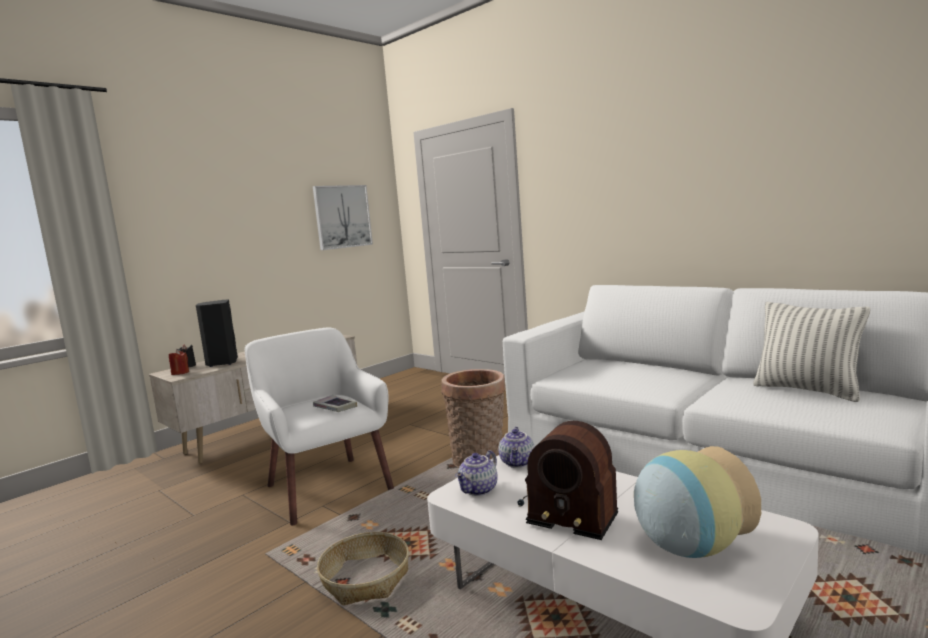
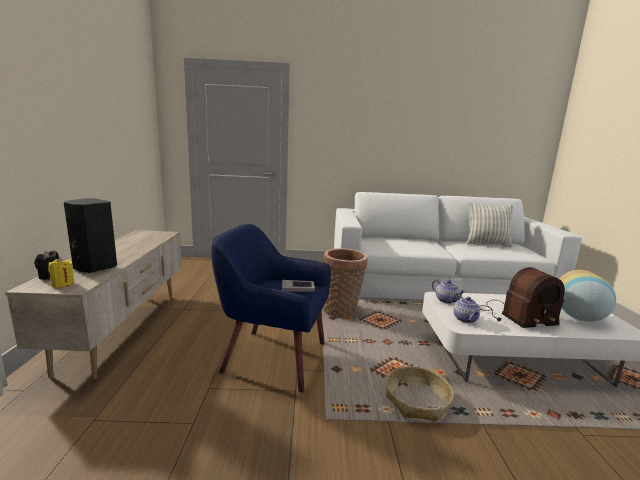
camera: 45 degrees left, 5 degrees up
(180, 373) = (63, 284): red candle -> yellow candle
(326, 487) = (273, 357): white armchair -> blue armchair
(342, 216) = (129, 121): picture -> none

